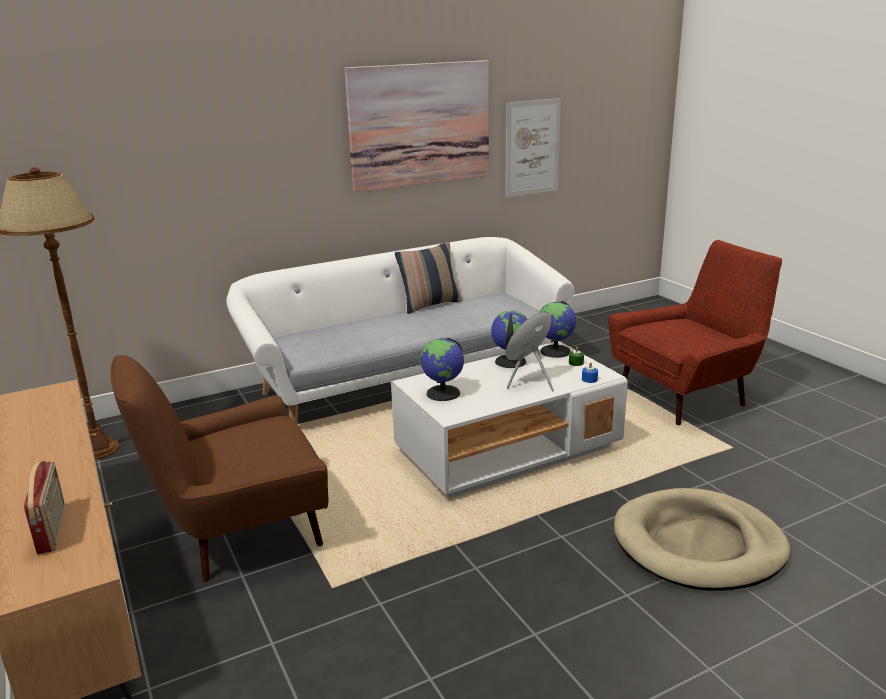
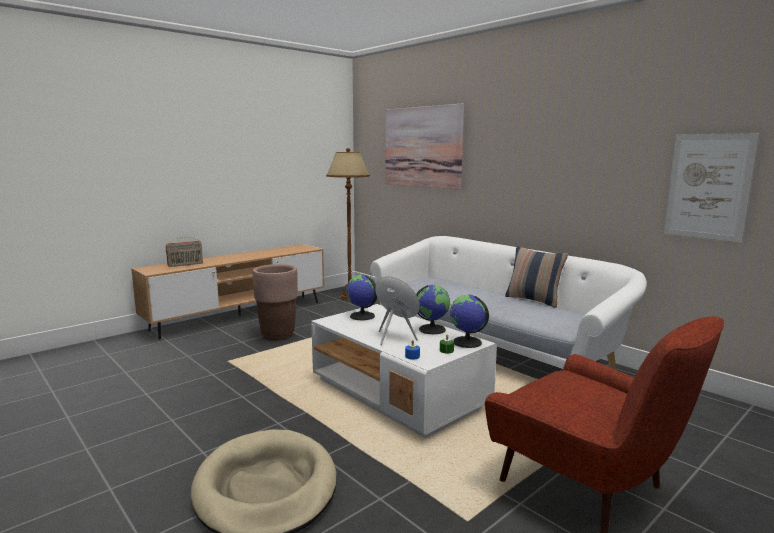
camera: 75 degrees right, 10 degrees down
(239, 533) = (278, 335): brown armchair -> brown planter
(420, 125) = (579, 149): picture -> picture (422, 147)

